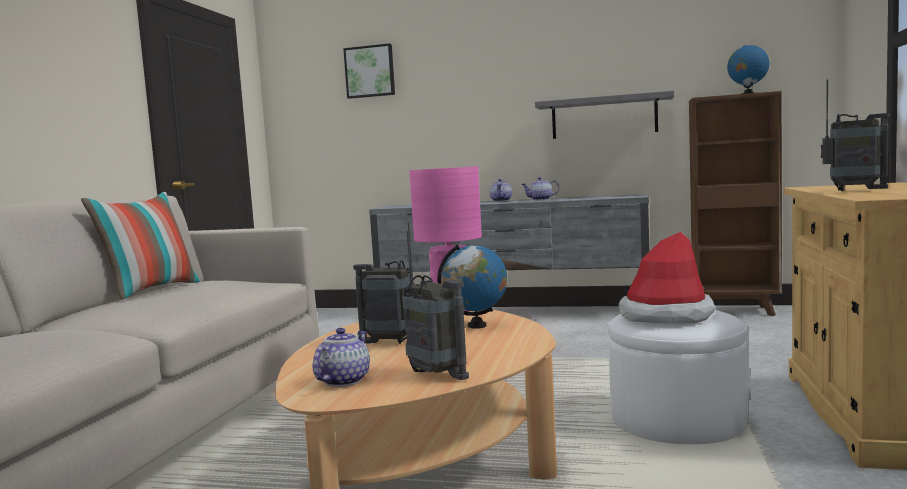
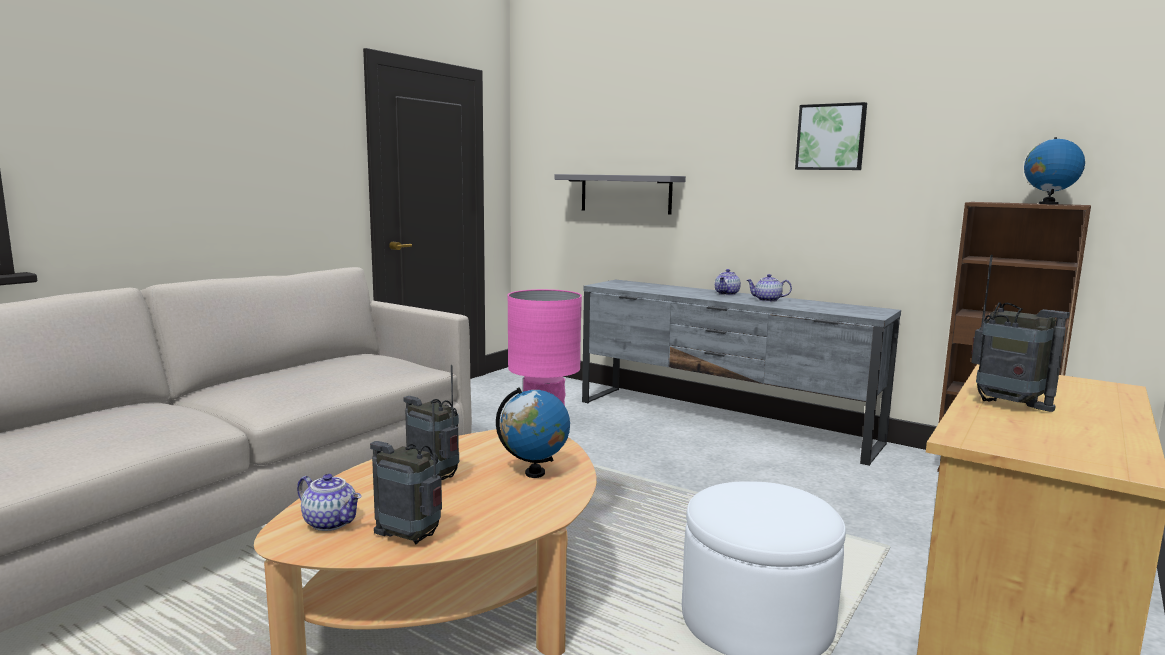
camera: 20 degrees right, 5 degrees up
(151, 291) = (305, 365): pillow -> none
(342, 381) = (331, 522): teapot -> teapot turned 75 degrees clockwise
(370, 71) = (612, 132): picture -> picture (831, 137)
(436, 375) = (410, 538): radio -> radio turned 135 degrees clockwise
(604, 117) = (863, 209): grey shelf -> grey shelf (625, 193)
(665, 315) = (752, 503): hat -> none

